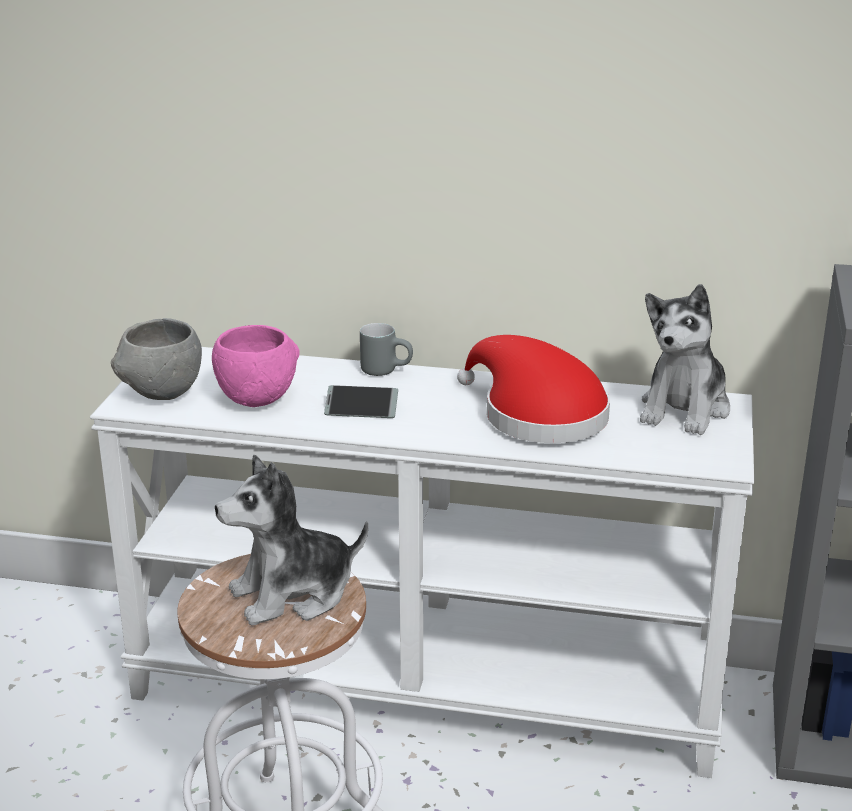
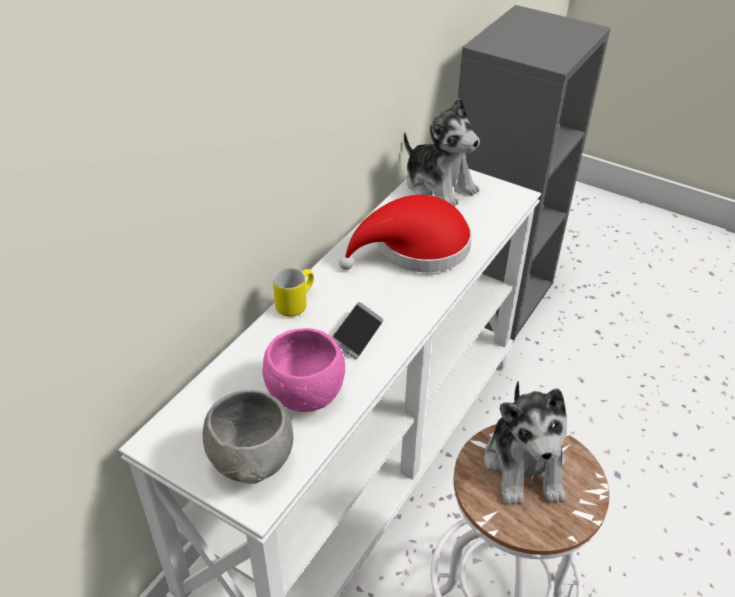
camera: 70 degrees left, 15 degrees up
(386, 370) = (294, 303): grey mug -> yellow mug

